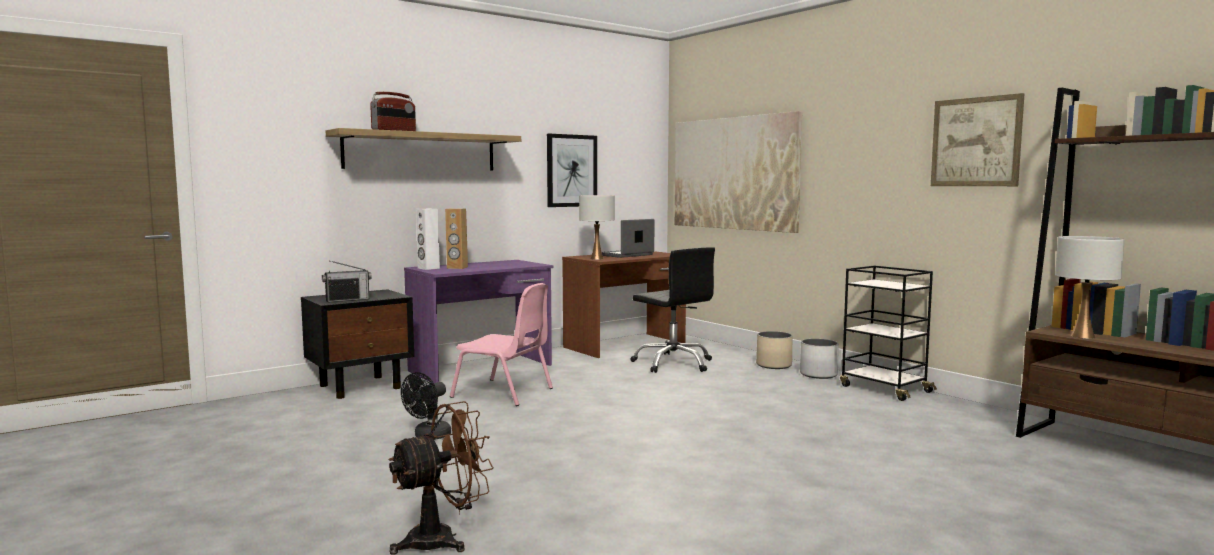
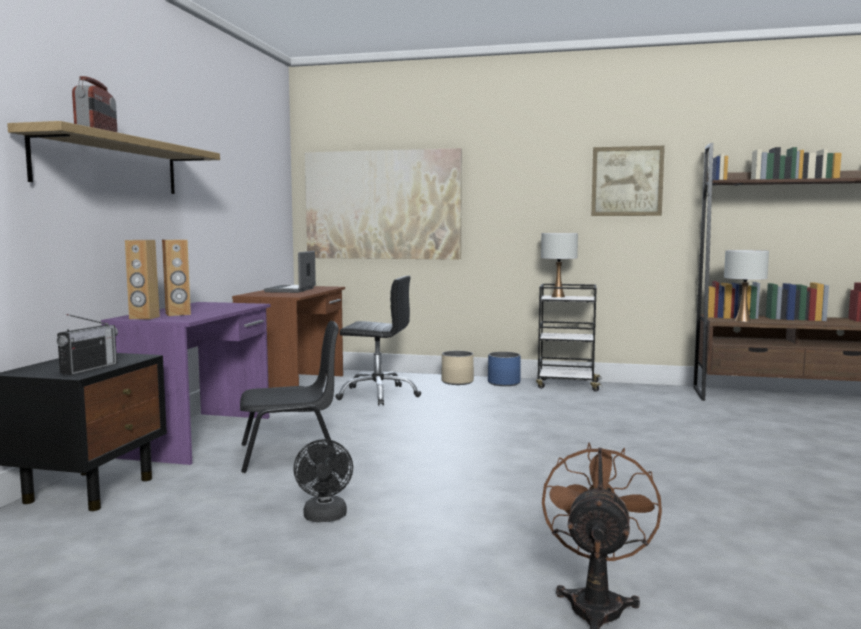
camera: 40 degrees left, 0 degrees up
(428, 268) = (144, 318): white speaker -> brown speaker
(504, 393) = (290, 454): pink chair -> black chair
(571, 170) = (232, 198): picture -> none
(596, 258) = (281, 295): white table lamp -> white table lamp (558, 296)
(819, 374) = (504, 383): white planter -> blue planter

